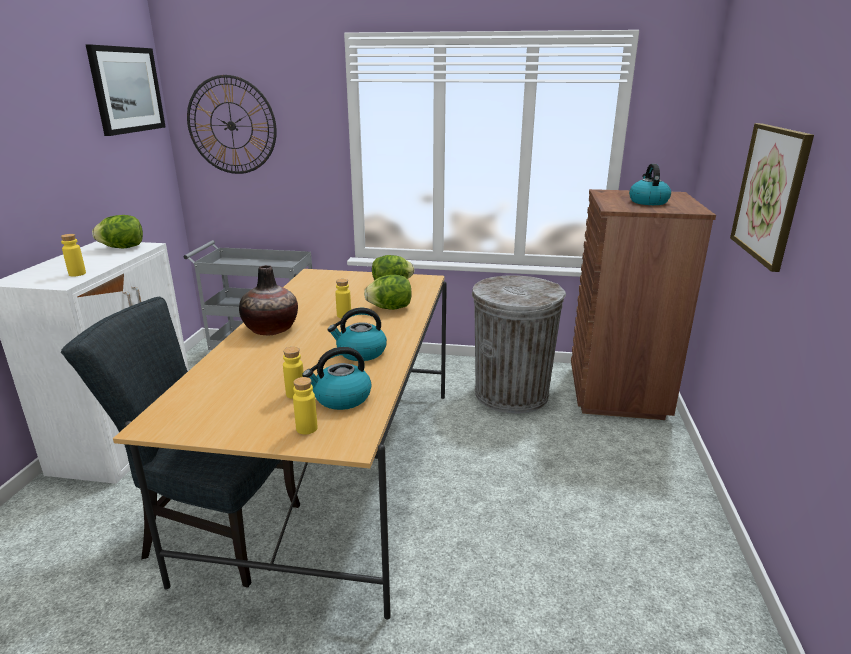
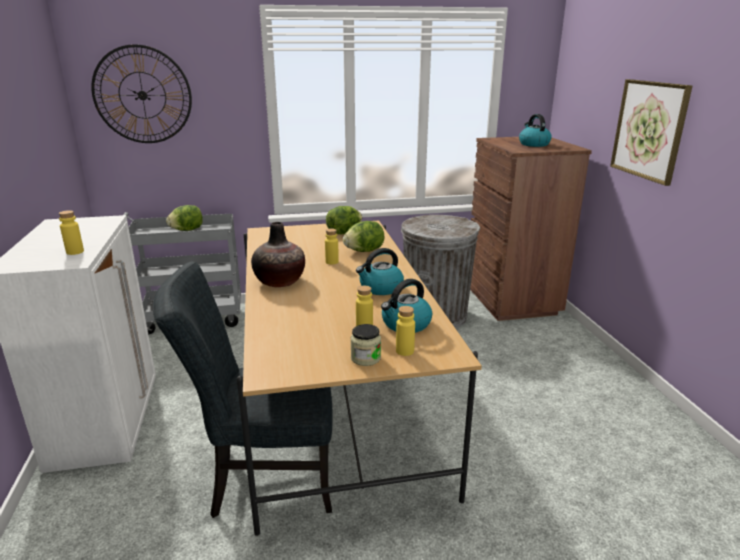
camera: 20 degrees left, 0 degrees up
(123, 248) = (86, 223): lettuce -> lettuce (187, 230)
(127, 90) = (40, 60): picture -> none
(259, 428) = (365, 358): none -> jar

